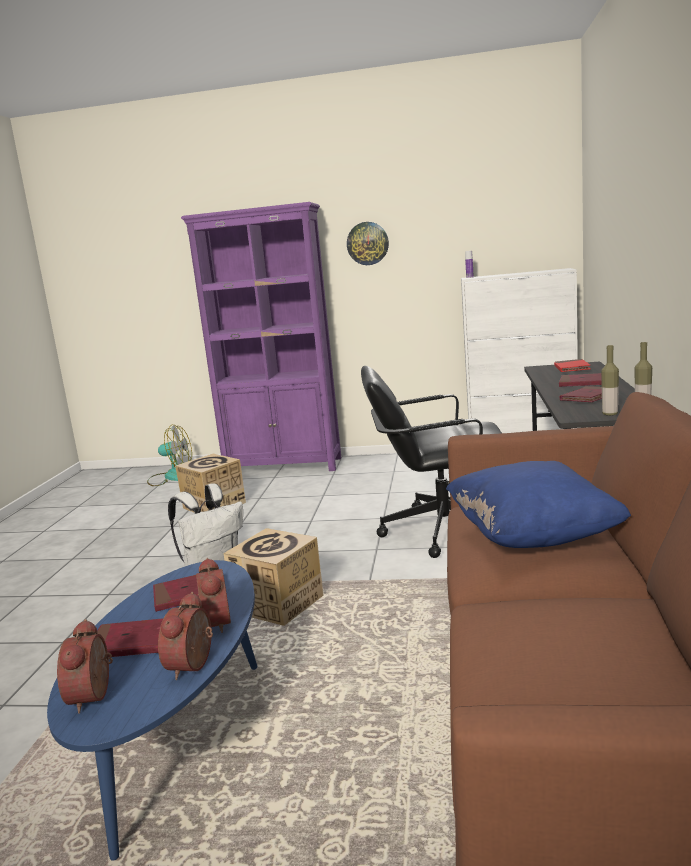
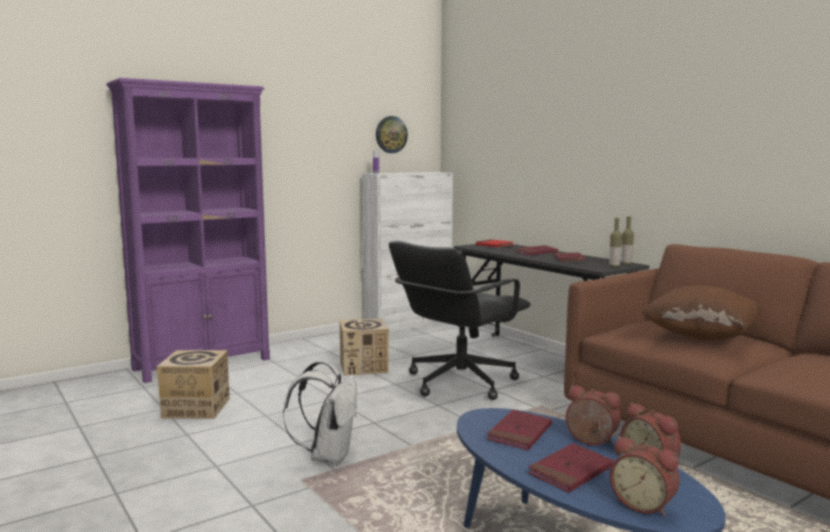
camera: 45 degrees left, 5 degrees down
(171, 477) = (68, 395): fan -> none
(278, 605) = (445, 460): cardboard box -> cardboard box (364, 367)
(367, 243) = (284, 134): wall clock -> wall clock (391, 134)
(532, 536) = (701, 336): blue pillow -> brown pillow

